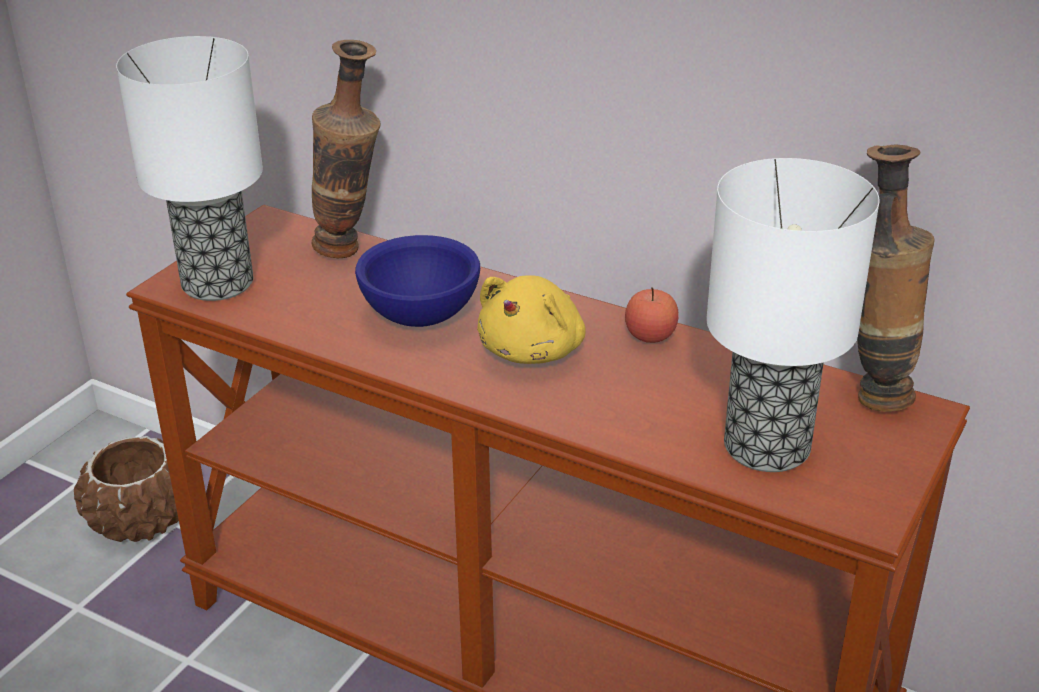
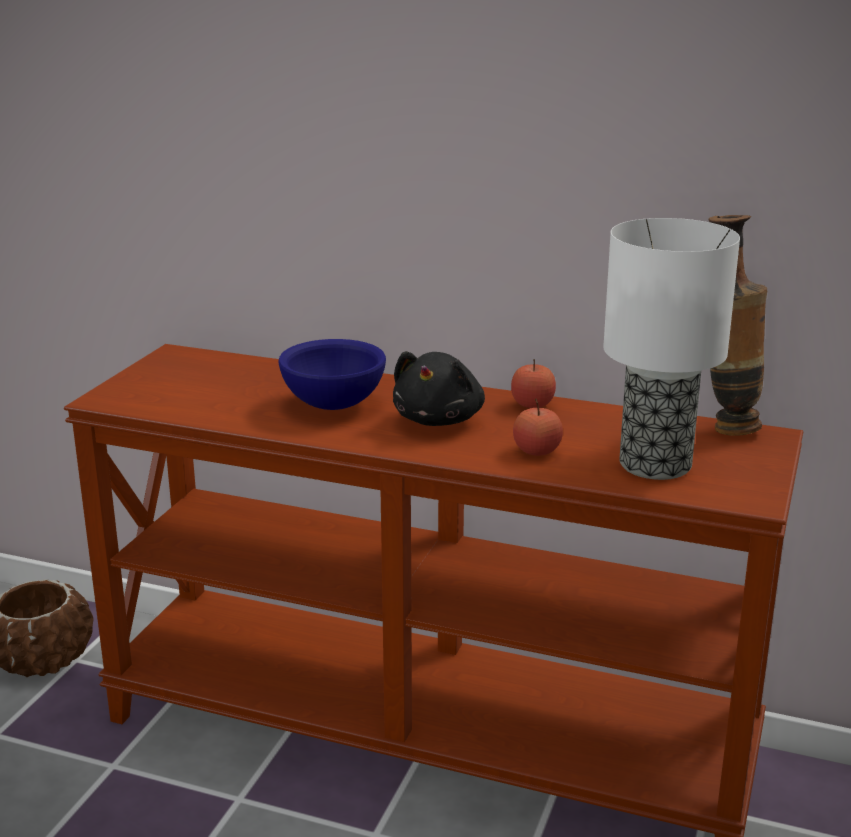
camera: 10 degrees left, 10 degrees down
(215, 283) = (143, 395): table lamp -> none
(351, 252) = (256, 368): vase -> none
(534, 350) = (440, 419): yellow plush toy -> black plush toy
(632, 411) = (537, 451): none -> apple

